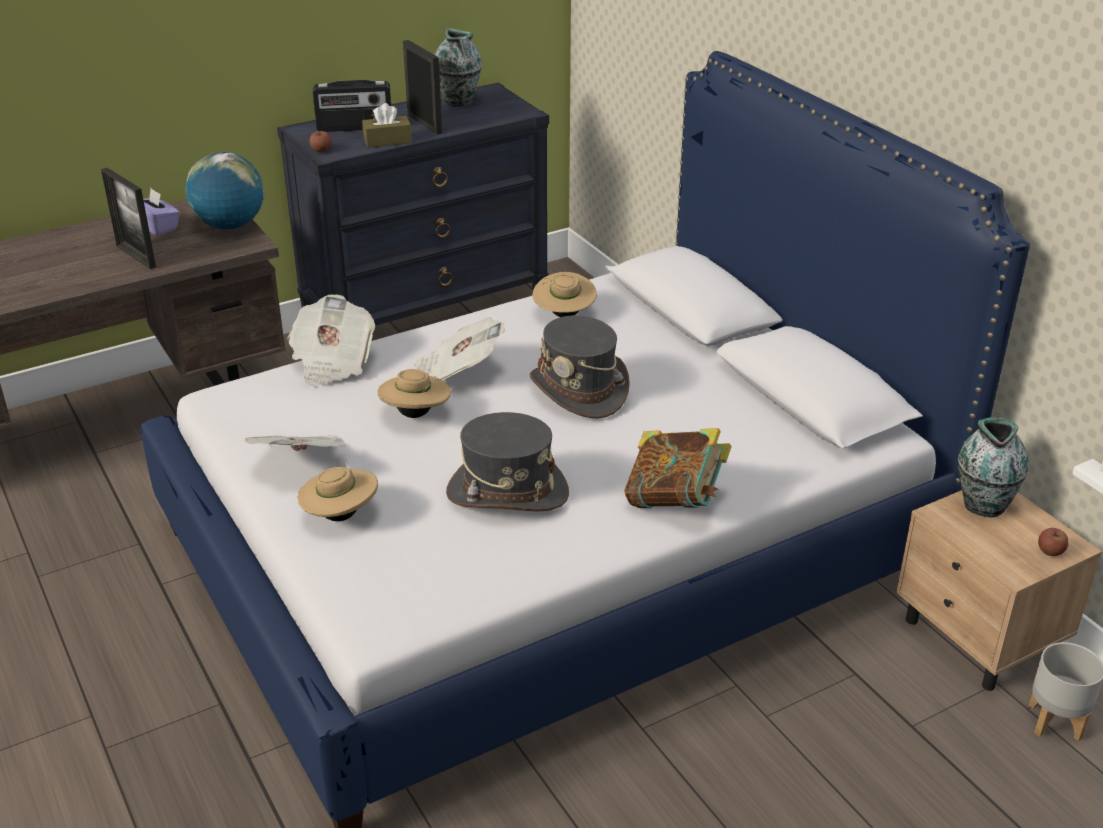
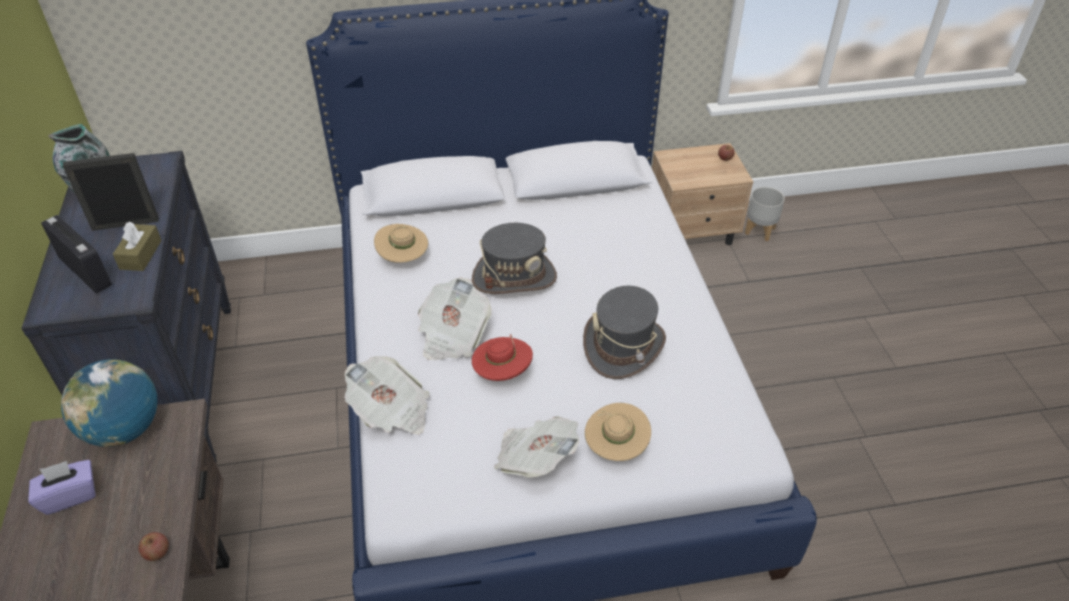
camera: 70 degrees left, 10 degrees up
(136, 256) = (129, 523): picture frame -> none
(321, 150) = (117, 304): apple -> apple (157, 552)
(354, 128) = (86, 271): radio -> radio turned 60 degrees counterclockwise
(416, 414) = (502, 373): beige hat -> red hat
(675, 500) = (662, 269): book -> none
(984, 504) = (677, 164): vase -> none

